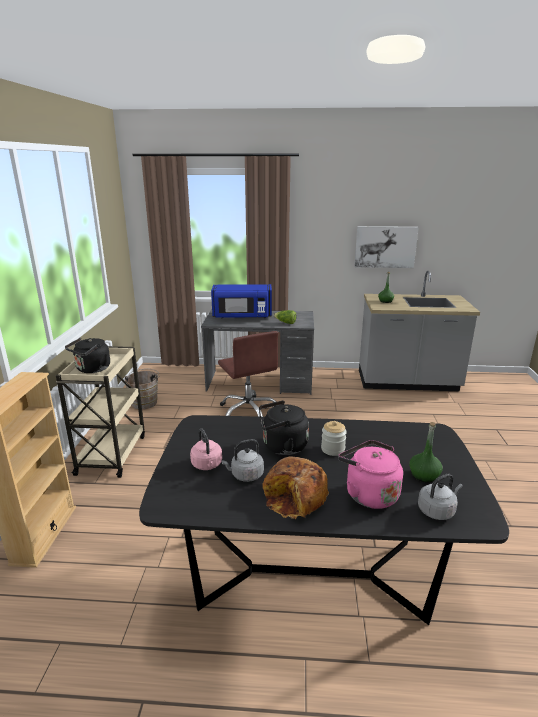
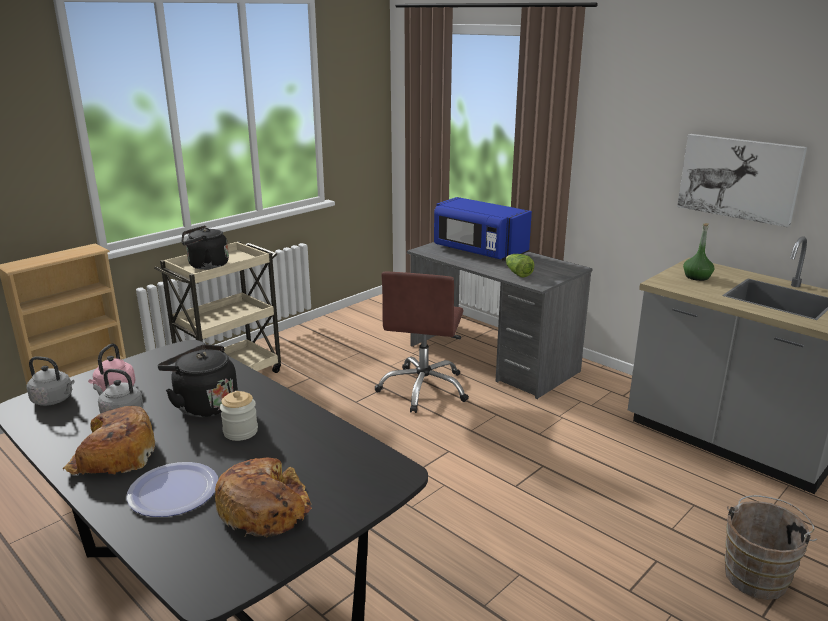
camera: 40 degrees right, 0 degrees up
(145, 402) = (332, 335): brown bucket -> brown bucket (757, 575)
(368, 493) = (174, 491): pink kettle -> plate
(424, 475) = (265, 508): green bottle -> bread
(437, 510) = (194, 548): grey kettle -> grey kettle (54, 400)

